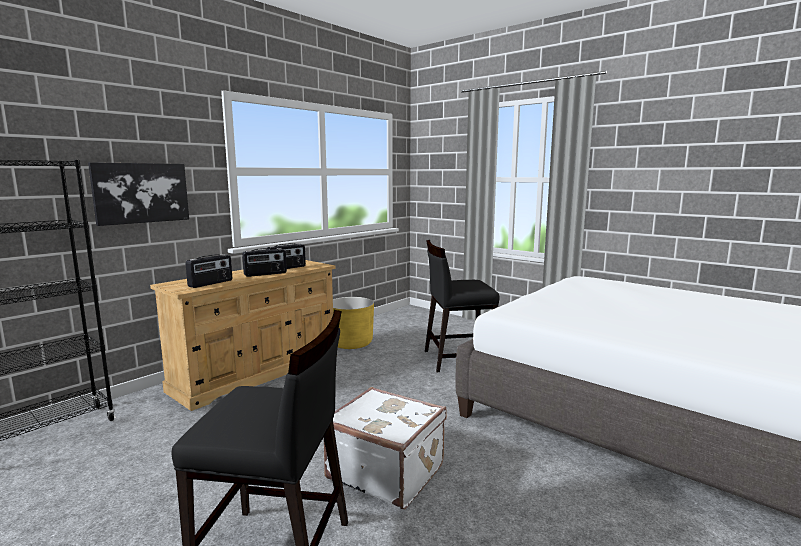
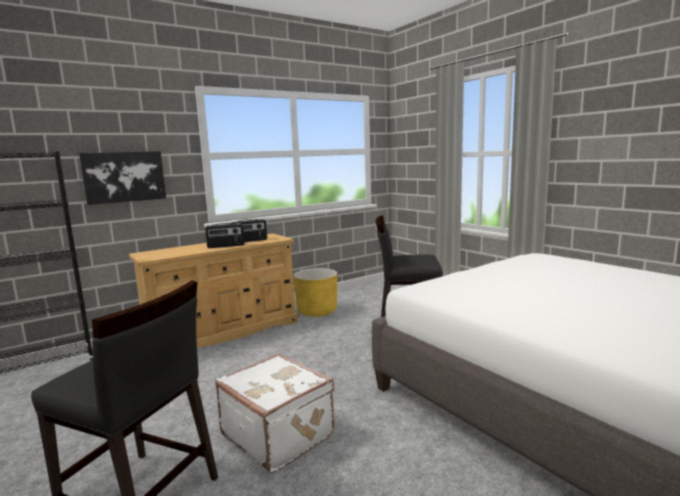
camera: 15 degrees right, 0 degrees up
(211, 283) = (174, 253): radio -> none

